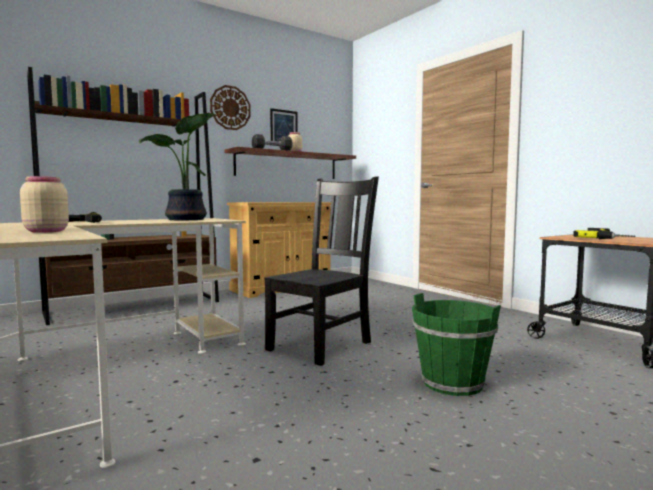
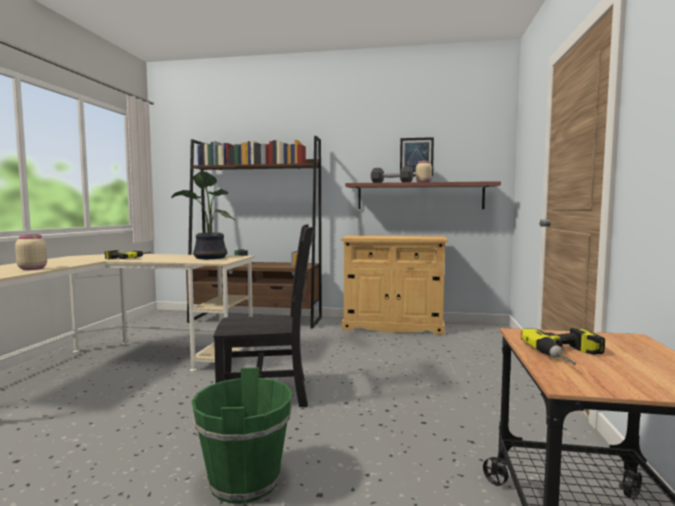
camera: 45 degrees right, 0 degrees up
(230, 108) = (356, 144): wall clock -> none

